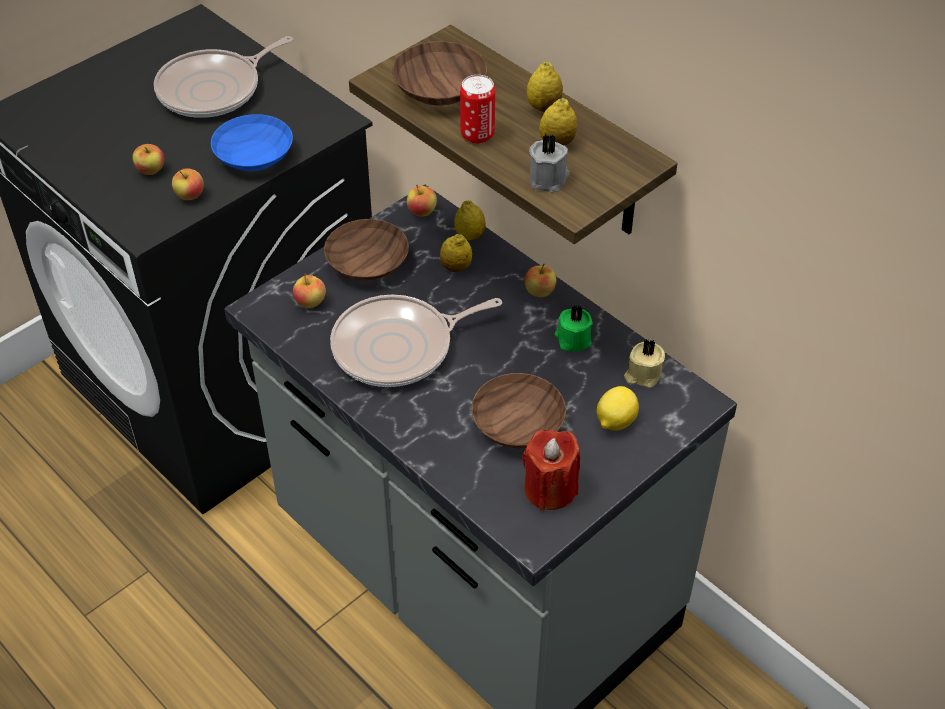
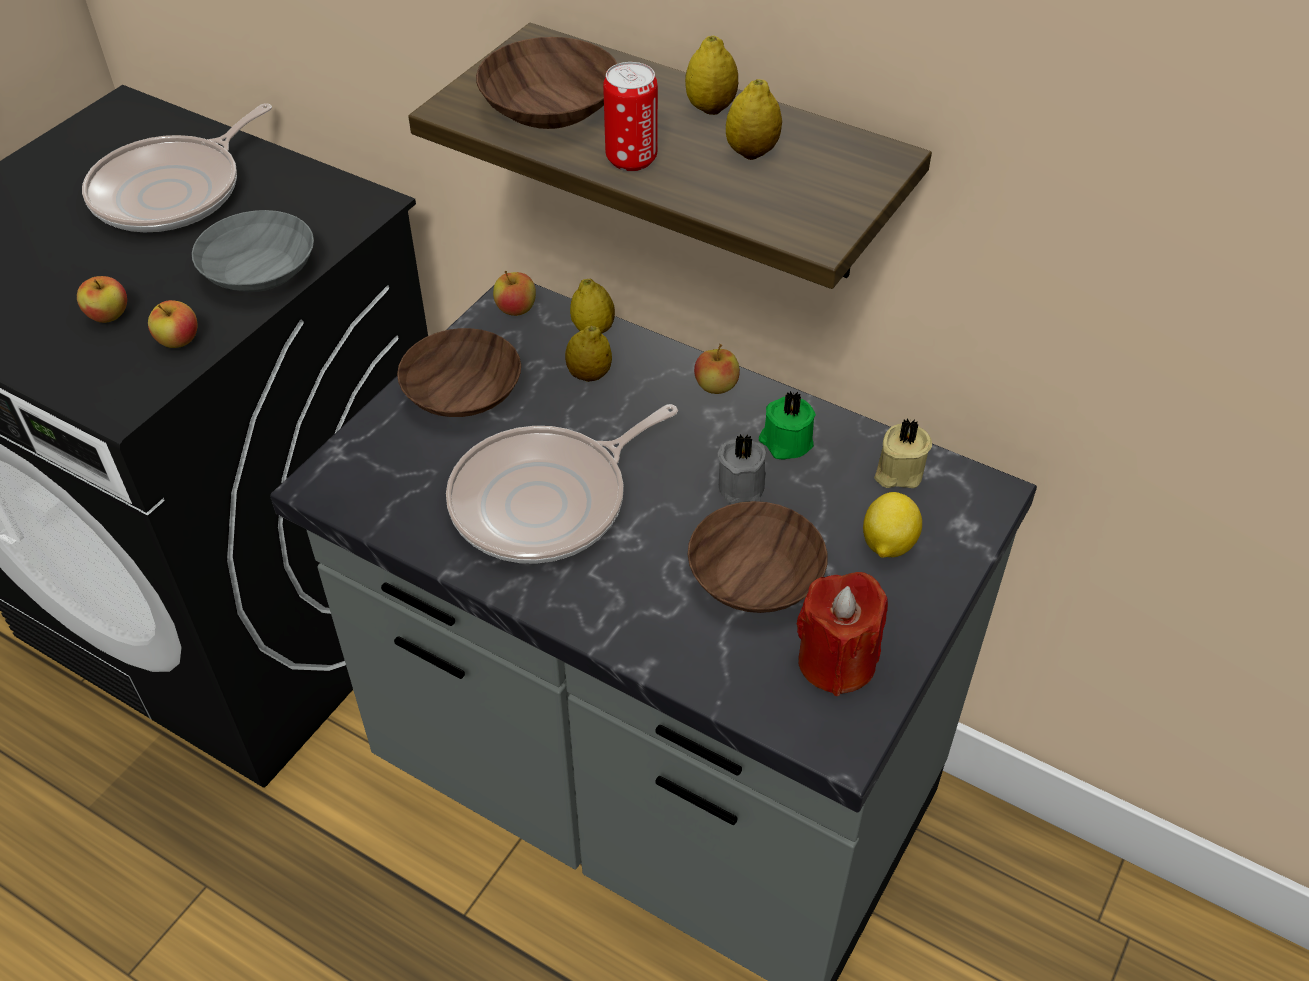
camera: 15 degrees left, 0 degrees up
(252, 157) = (257, 272): blue bowl -> grey bowl
(310, 302) = (397, 462): apple -> none
(549, 179) = (763, 202): grey candle -> grey candle (743, 485)

